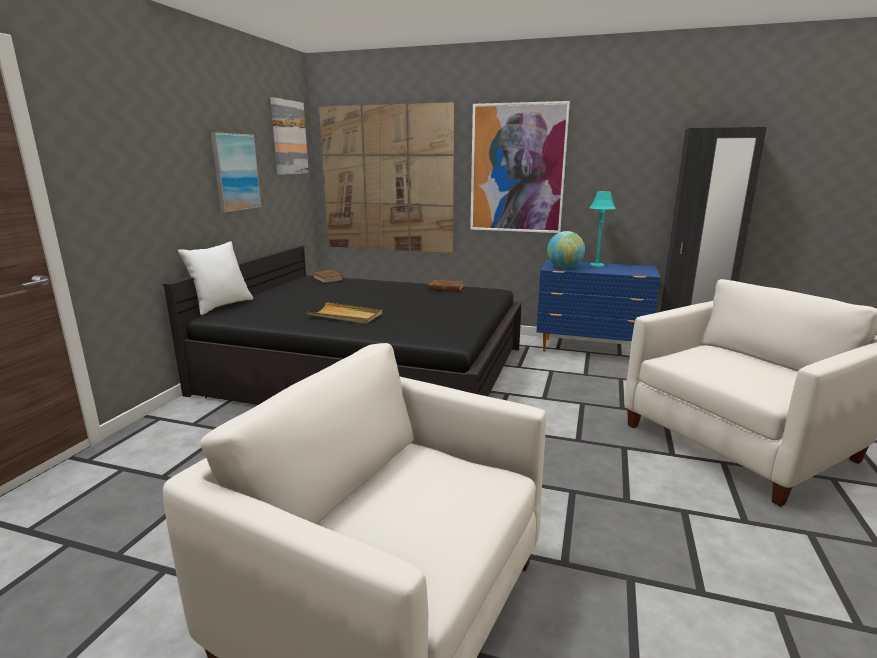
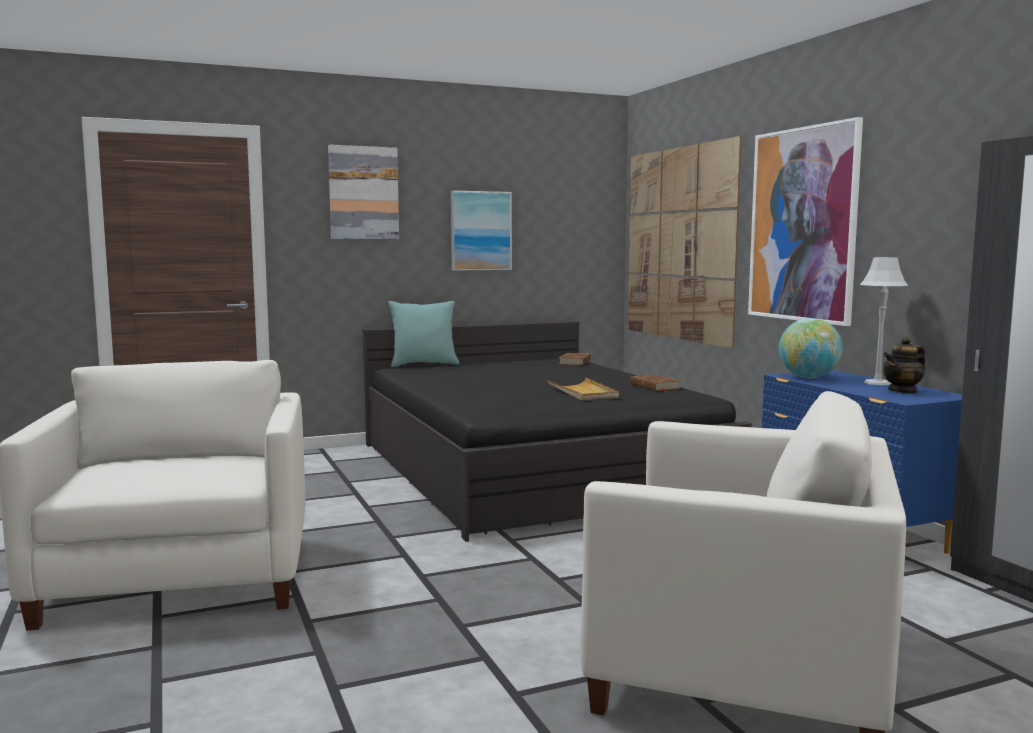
camera: 50 degrees right, 10 degrees down
(221, 306) = (424, 364): white pillow -> turquoise pillow
(288, 137) = (577, 194): picture -> picture (363, 193)
(345, 316) = (474, 385): beige tray -> beige tray (583, 392)
(597, 265) = (878, 383): turquoise table lamp -> grey table lamp
(624, 268) = (903, 391): none -> teapot

